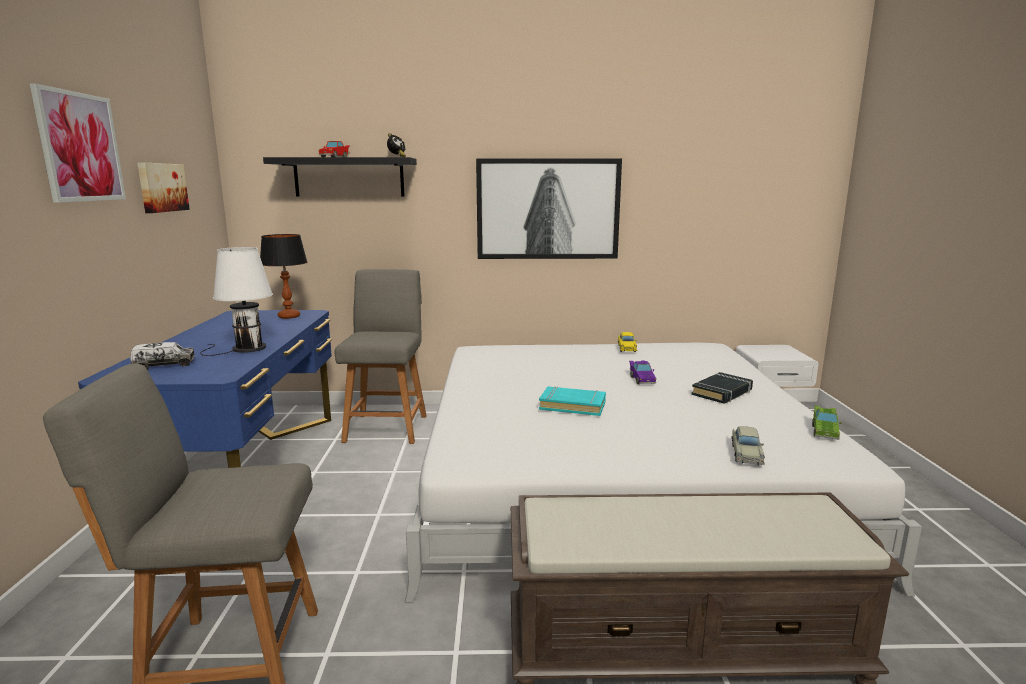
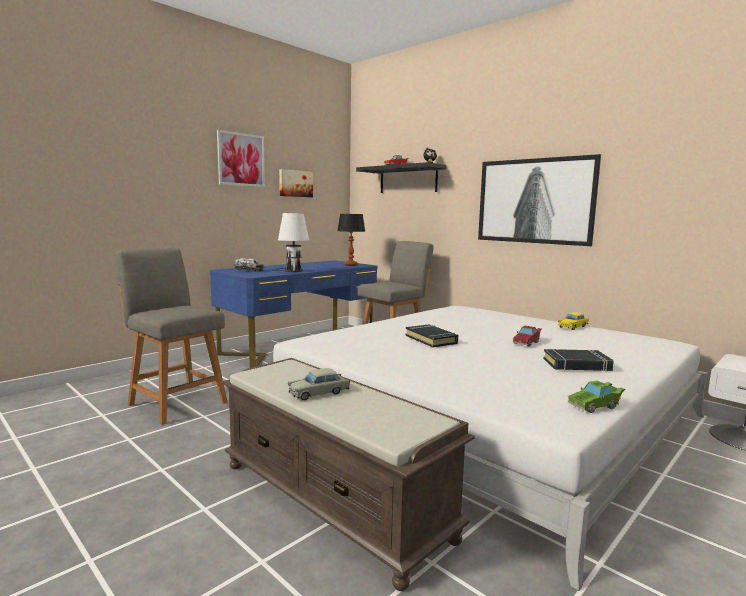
camera: 45 degrees right, 5 degrees down
(572, 405) = (431, 339): turquoise book -> black book
(641, 379) = (527, 342): purple toy car -> red toy car
(746, 453) = (477, 391): beige toy car -> beige toy car (319, 393)

